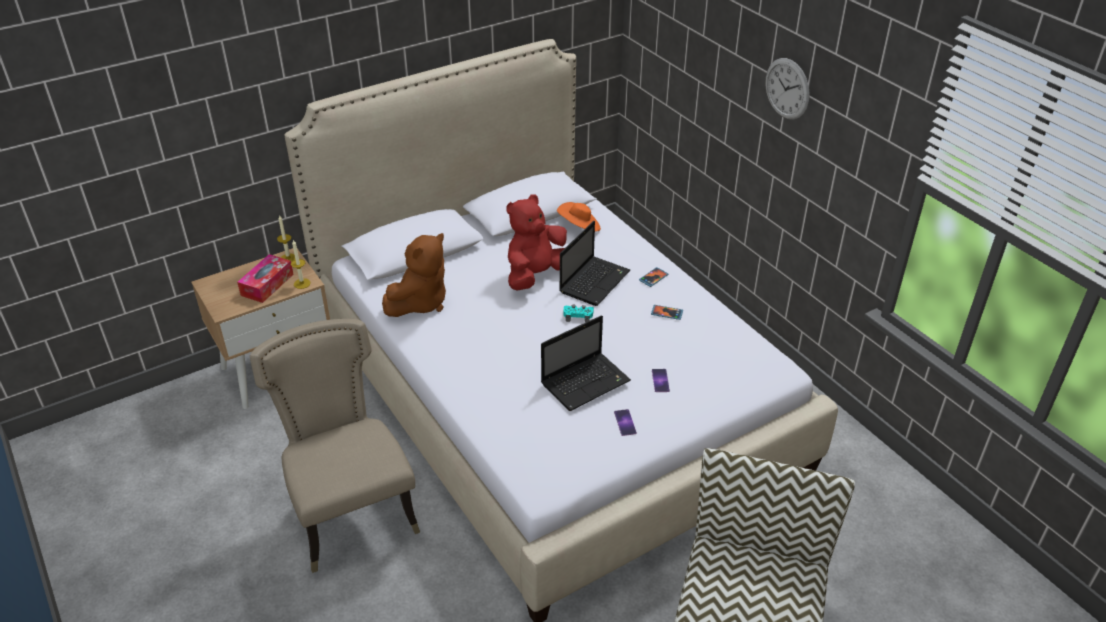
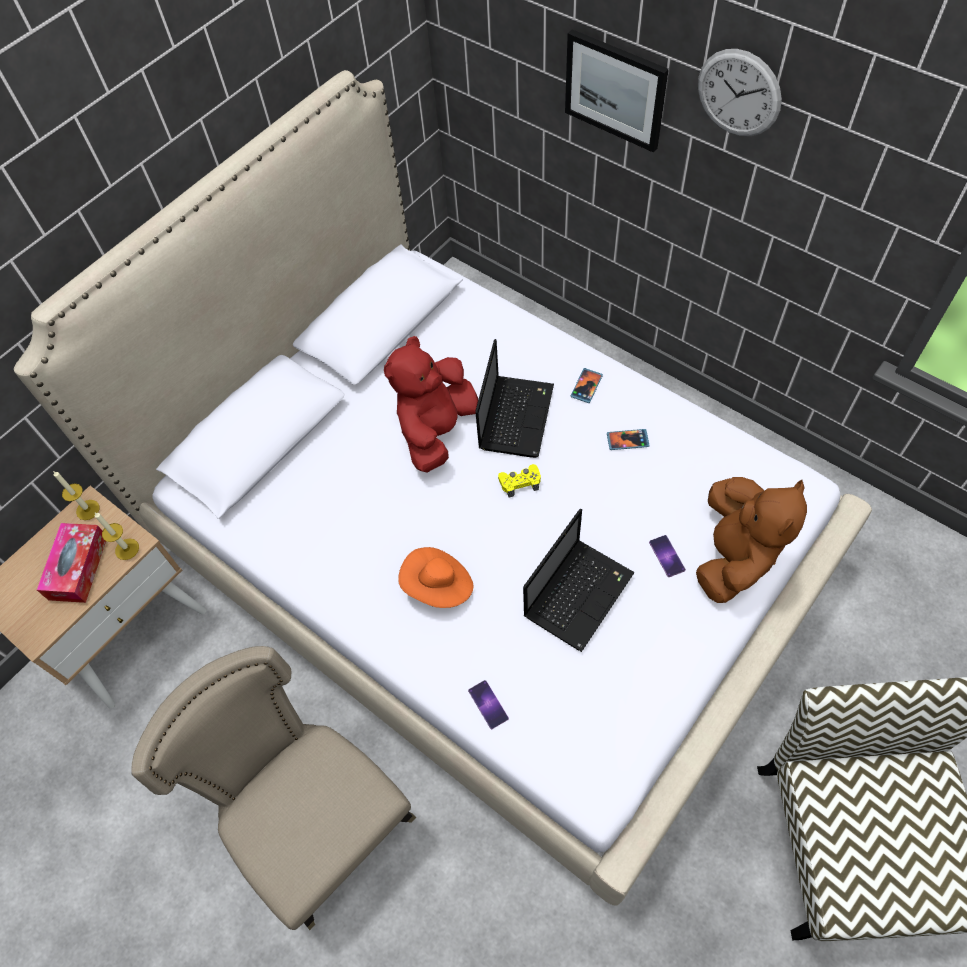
camera: 15 degrees left, 20 degrees up
(420, 302) = (304, 527): brown plush toy -> brown plush toy (734, 556)
(578, 316) = (520, 482): turquoise game controller -> yellow game controller
(579, 227) = (457, 329): orange hat -> orange hat (438, 586)
(625, 422) = (654, 642): phone -> phone (488, 704)
(721, 84) = (615, 90): none -> picture

